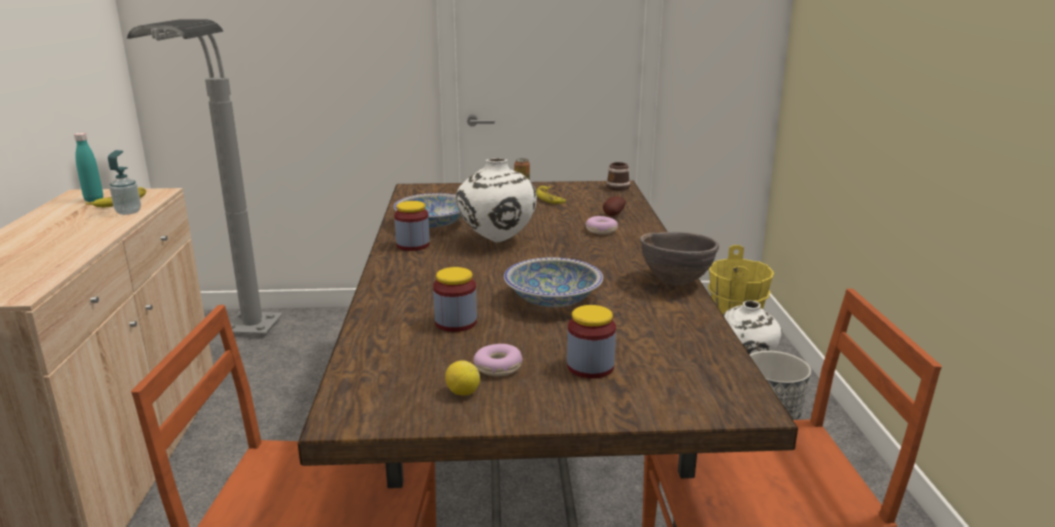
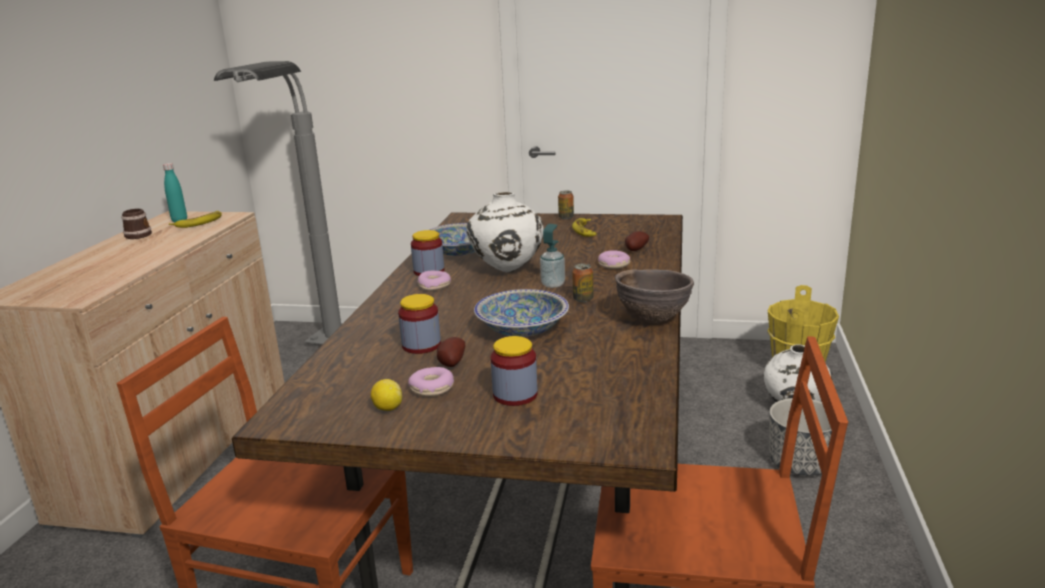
camera: 15 degrees right, 0 degrees up
(128, 212) = (199, 232): soap dispenser -> soap dispenser (553, 284)
(429, 260) = (434, 286): none -> donut
(500, 340) = (450, 364): none -> potato
(593, 265) = (583, 299): none -> can
(616, 186) = (659, 220): mug -> mug (139, 234)

